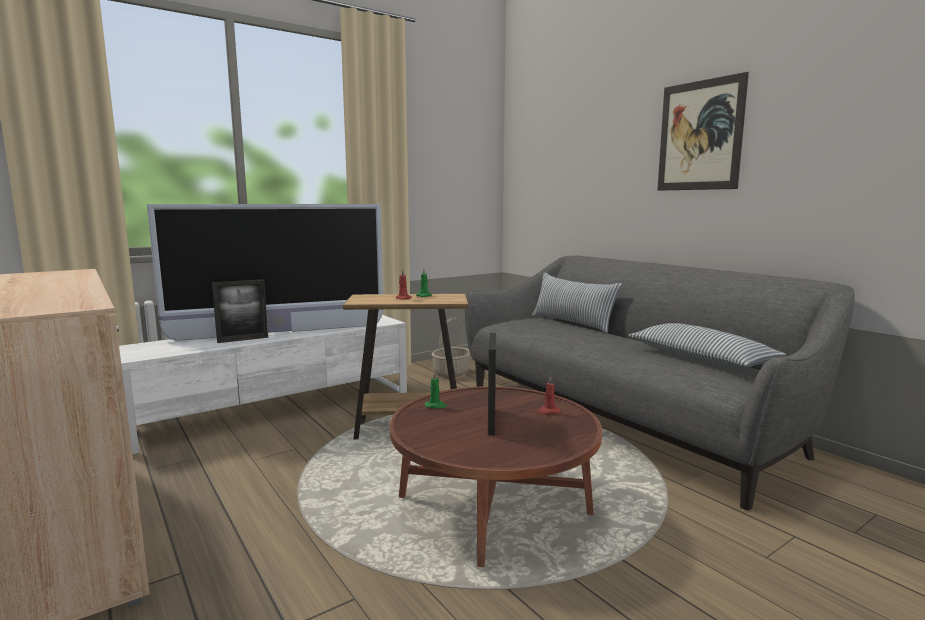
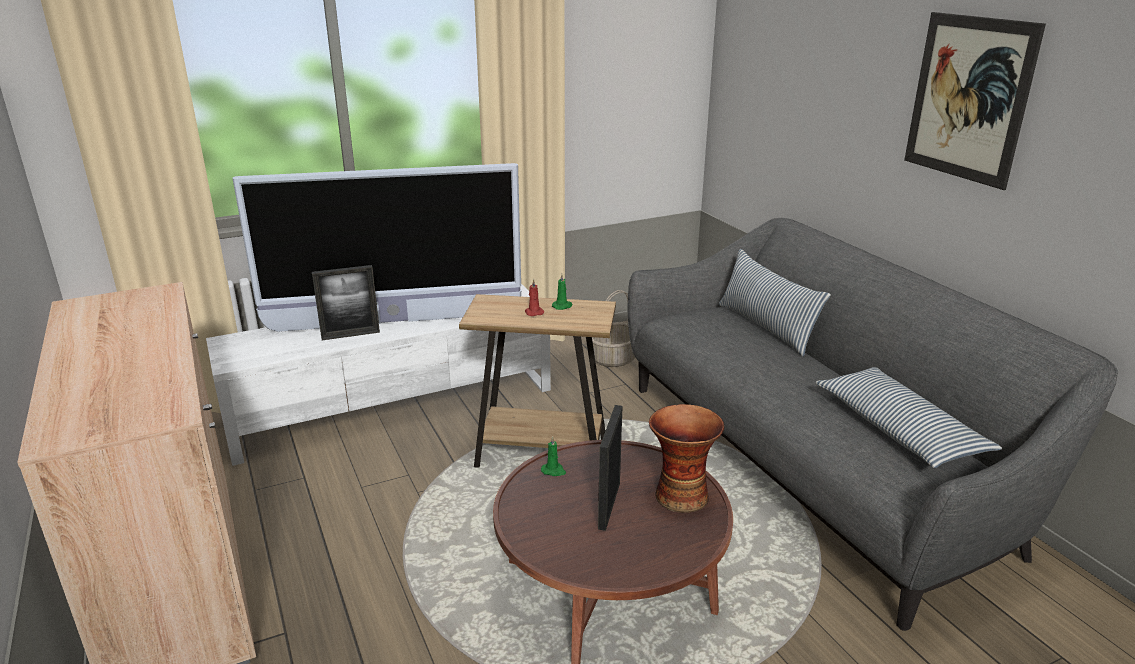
camera: 10 degrees right, 15 degrees up
(548, 411) = (680, 495): red candle -> vase

